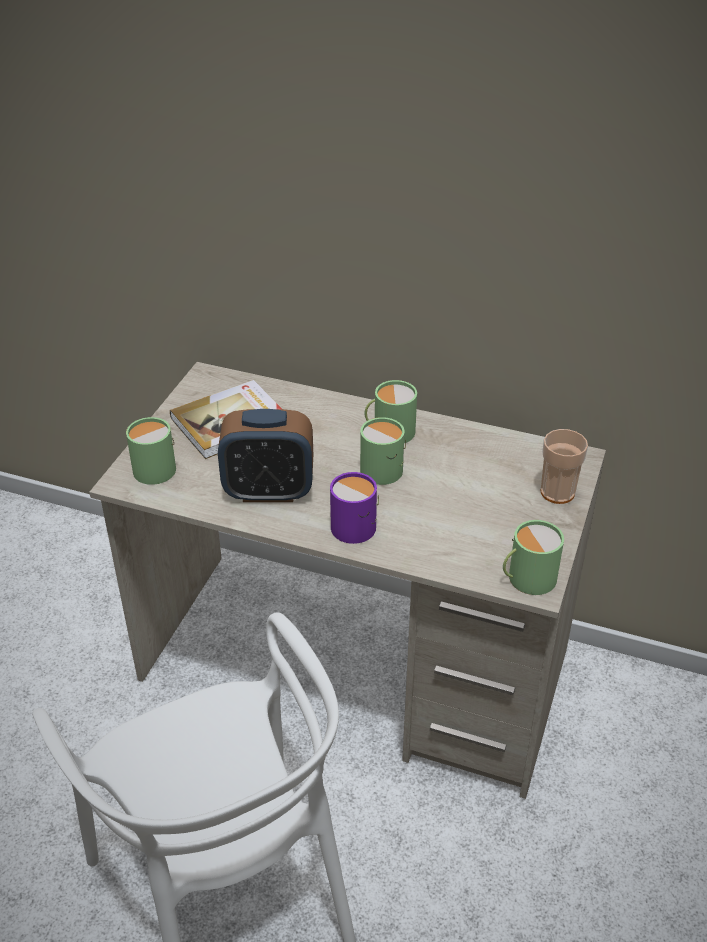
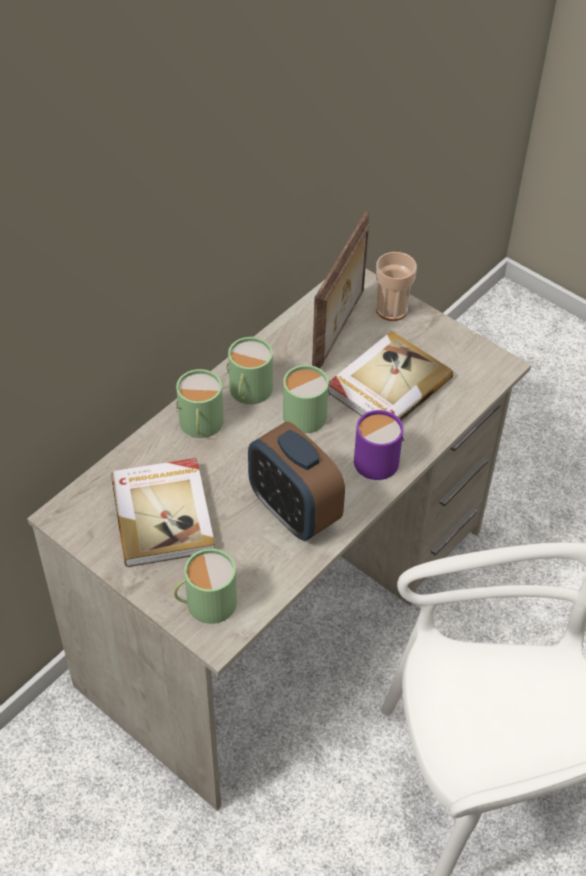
camera: 70 degrees left, 10 degrees up
(269, 491) = (294, 511): alarm clock -> alarm clock turned 120 degrees clockwise
(454, 512) = (387, 385): none -> book
(500, 466) = (340, 332): none -> picture frame
(527, 578) = (487, 368): green mug -> green mug (200, 425)

